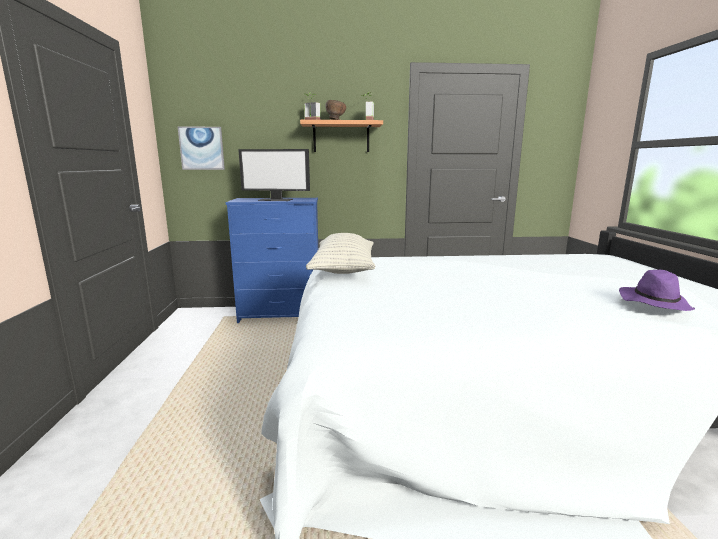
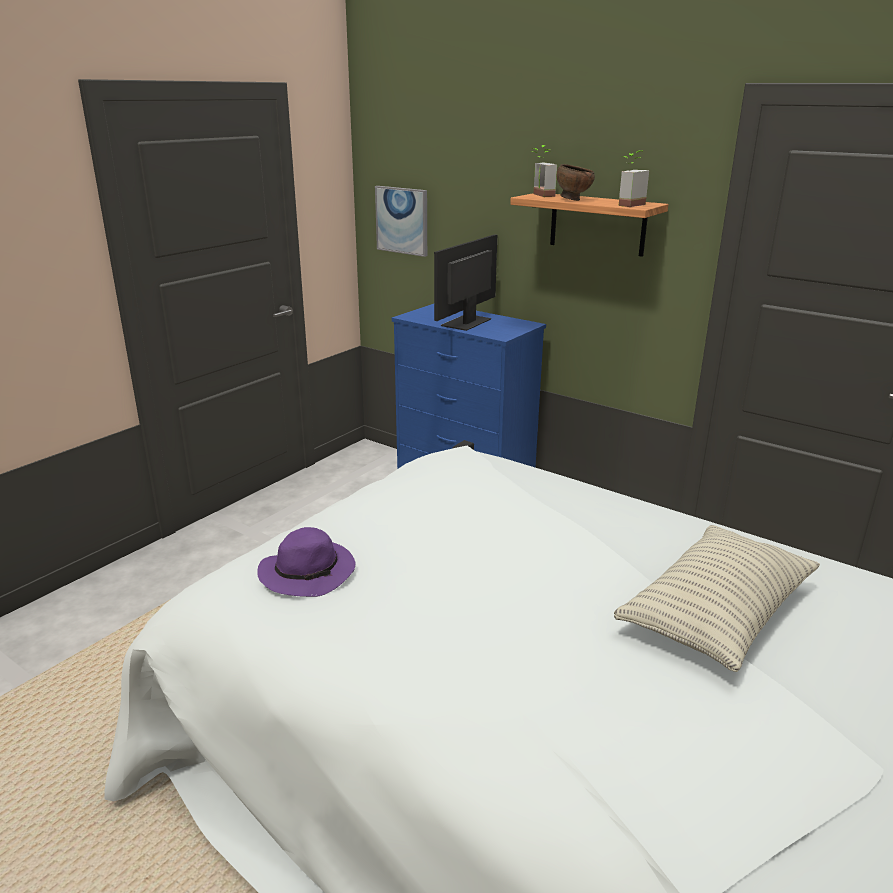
camera: 40 degrees right, 10 degrees up
(276, 200) = (466, 323): monitor -> monitor turned 75 degrees clockwise
(344, 269) = (411, 486): pillow -> pillow (716, 615)
(653, 303) = (692, 765): purple hat -> purple hat (309, 572)

